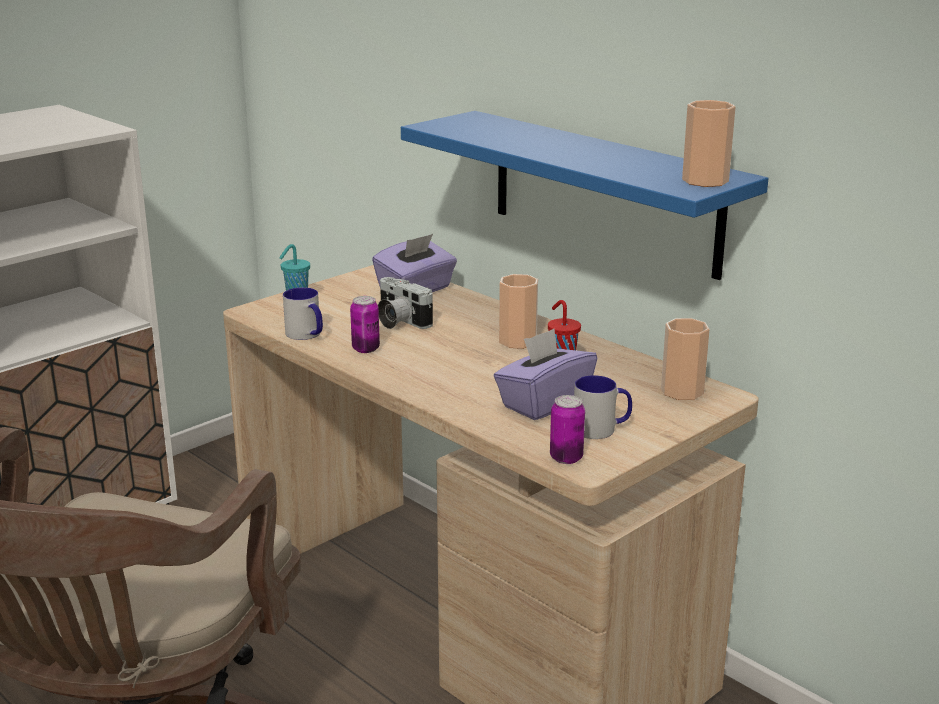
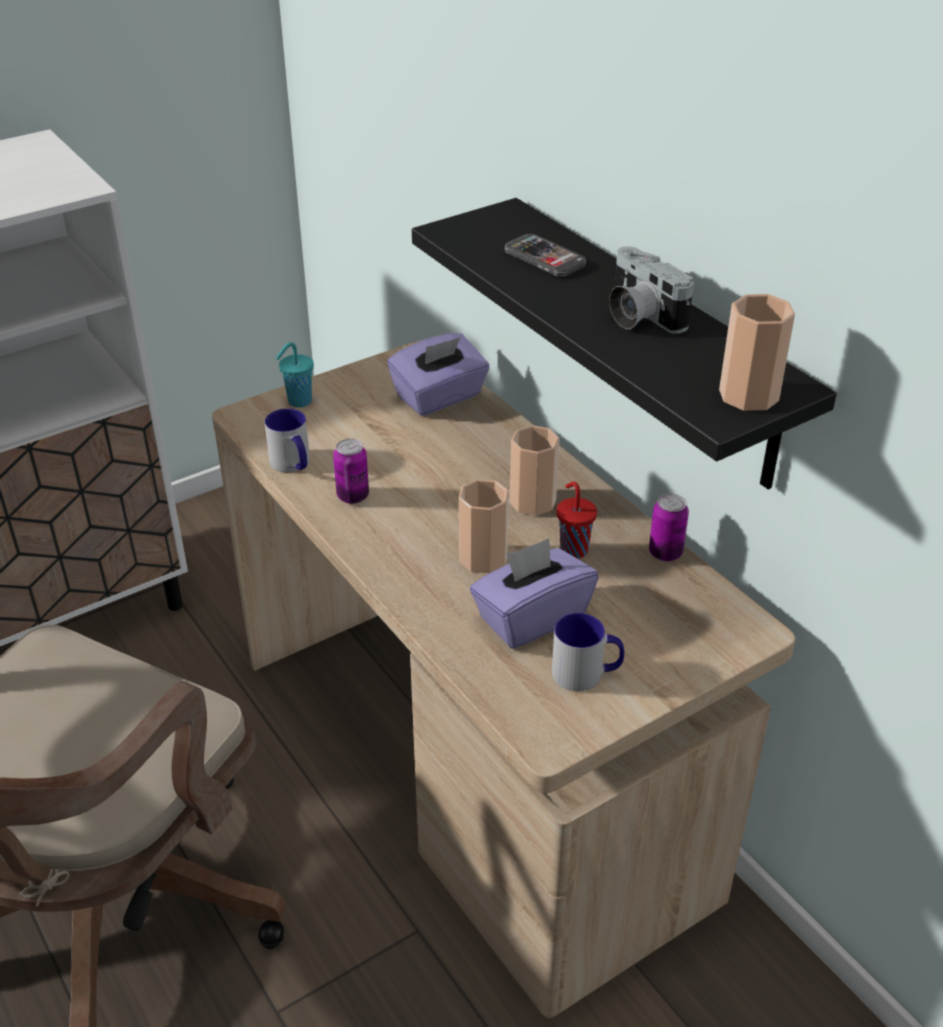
camera: 10 degrees right, 15 degrees up
(399, 321) = (404, 451): camera -> camera (639, 316)
(514, 133) = (544, 258): none -> phone
(566, 458) = (529, 721): can -> can (665, 553)
(604, 192) = (650, 342): blue shelf -> black shelf
(682, 391) = (704, 616): cup -> cup (483, 558)

